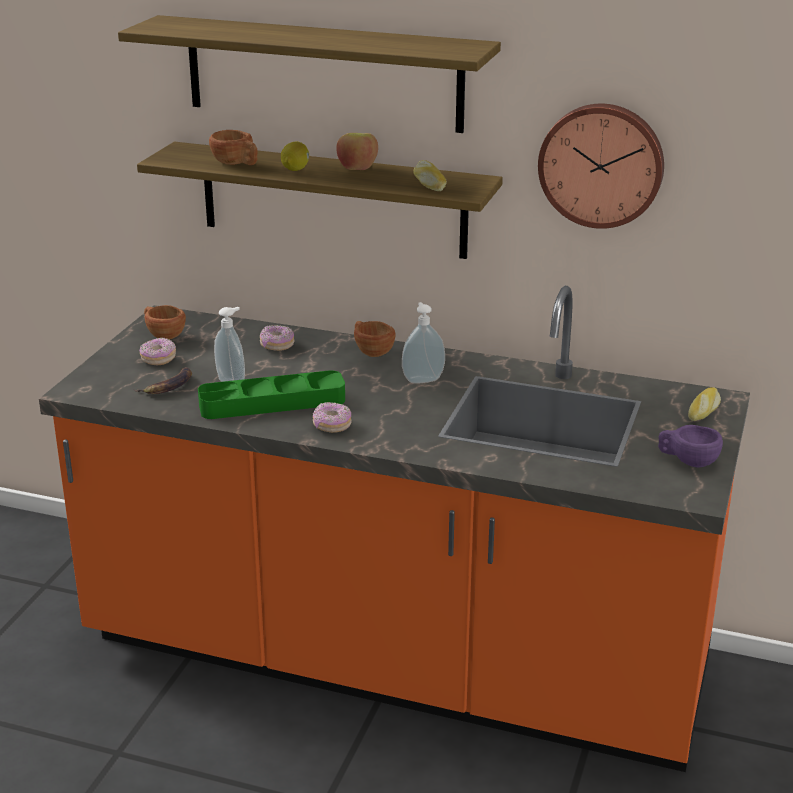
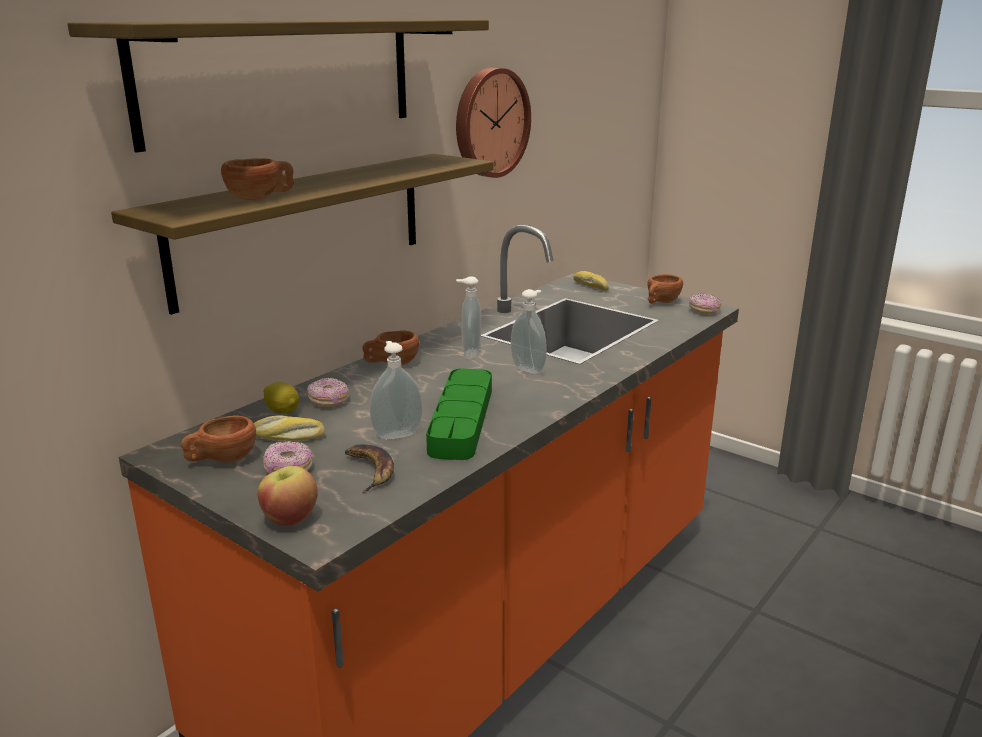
camera: 70 degrees left, 5 degrees down
(296, 169) = (317, 186): lemon -> lemon (282, 411)
(332, 425) = (532, 400): donut -> donut (704, 311)
(357, 168) = (348, 173): apple -> apple (289, 518)
(404, 413) = (529, 369): none -> soap dispenser
(427, 183) = (424, 164): bread -> bread (287, 437)
(687, 461) = (661, 302): purple cup -> brown cup

